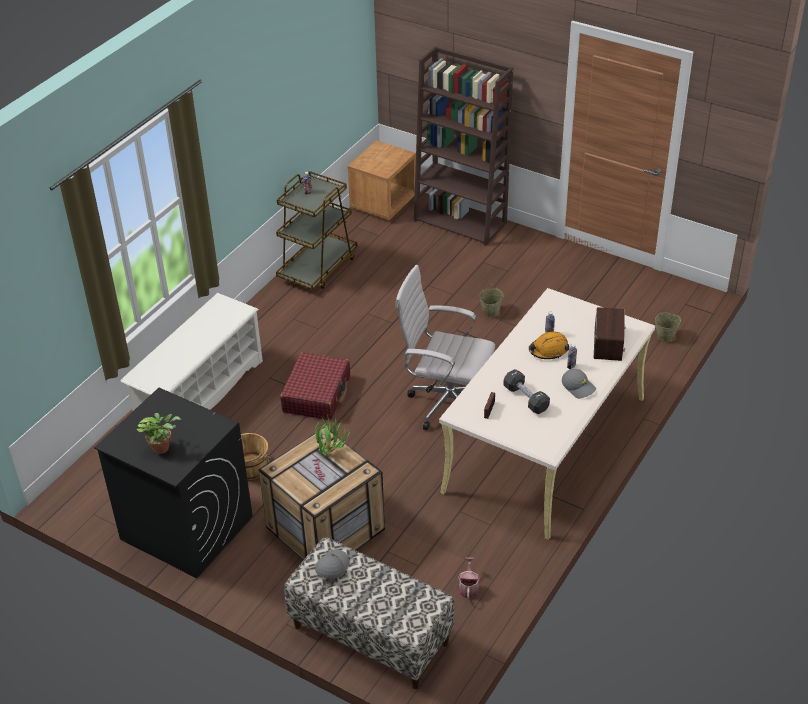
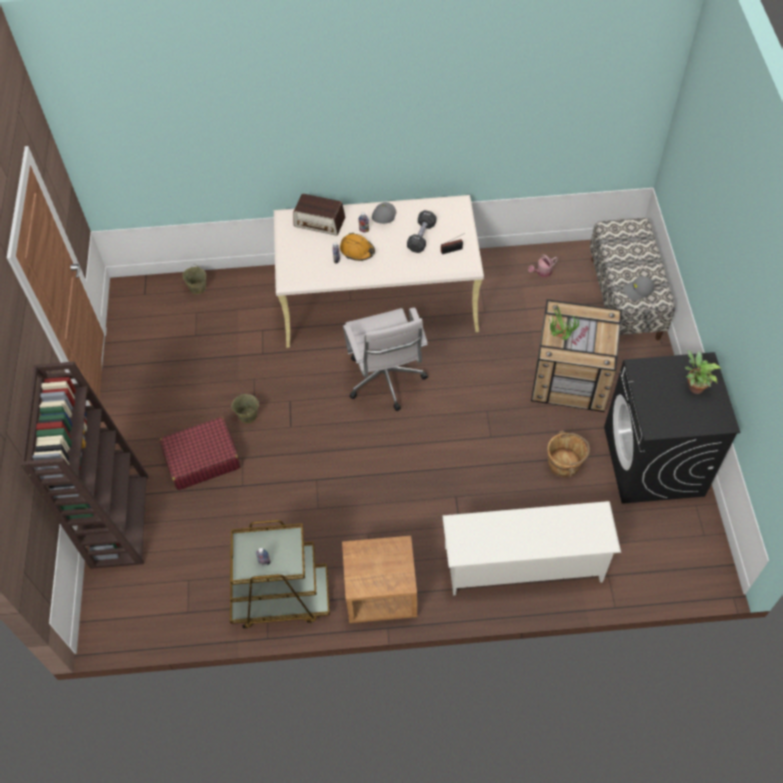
camera: 125 degrees left, 15 degrees up
(317, 394) = (449, 475): red suitcase -> red suitcase (202, 459)
(383, 203) = (126, 615): brown nightstand -> brown nightstand (380, 594)
(608, 343) = (320, 222): radio -> radio turned 135 degrees counterclockwise

